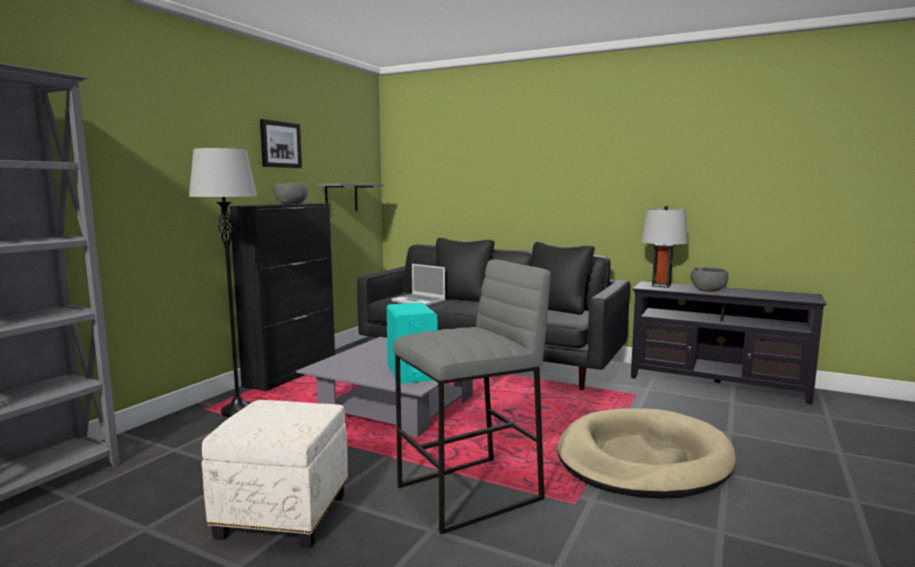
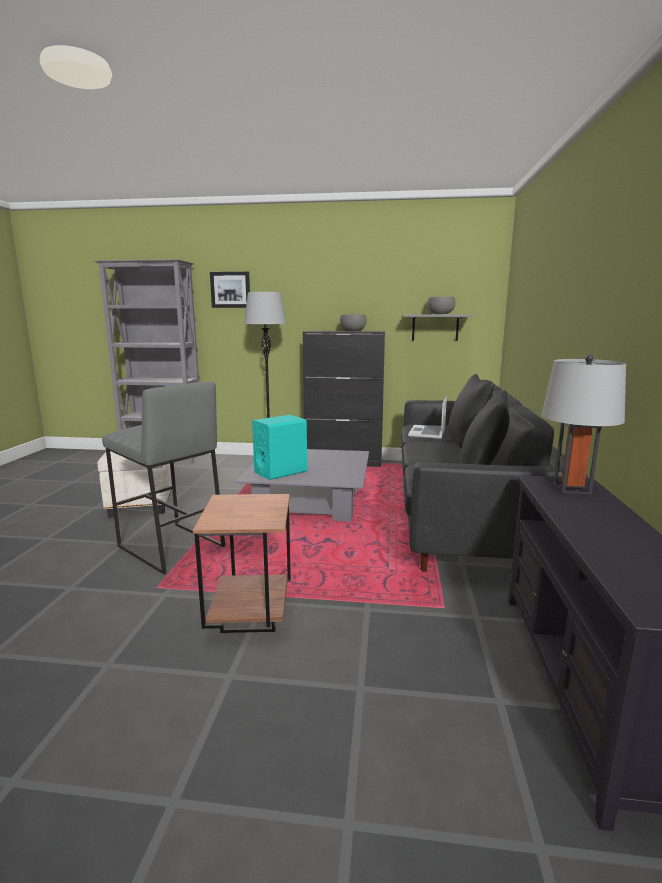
camera: 70 degrees right, 5 degrees up
(280, 144) = (362, 283): picture -> picture (230, 290)
(642, 459) = (249, 617): beige dog bed -> brown side table
(708, 290) = (589, 517): grey bowl -> grey bowl (441, 314)

